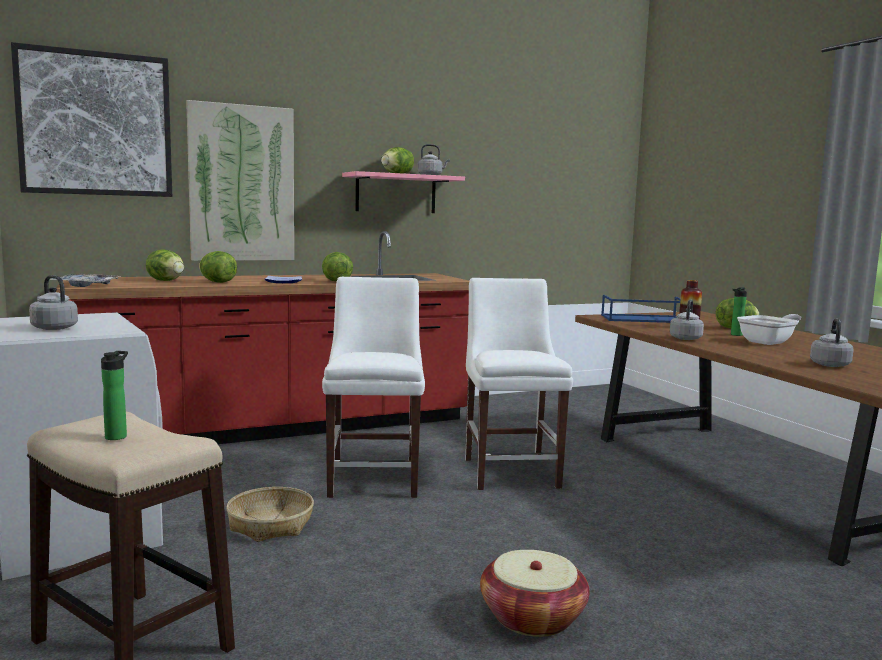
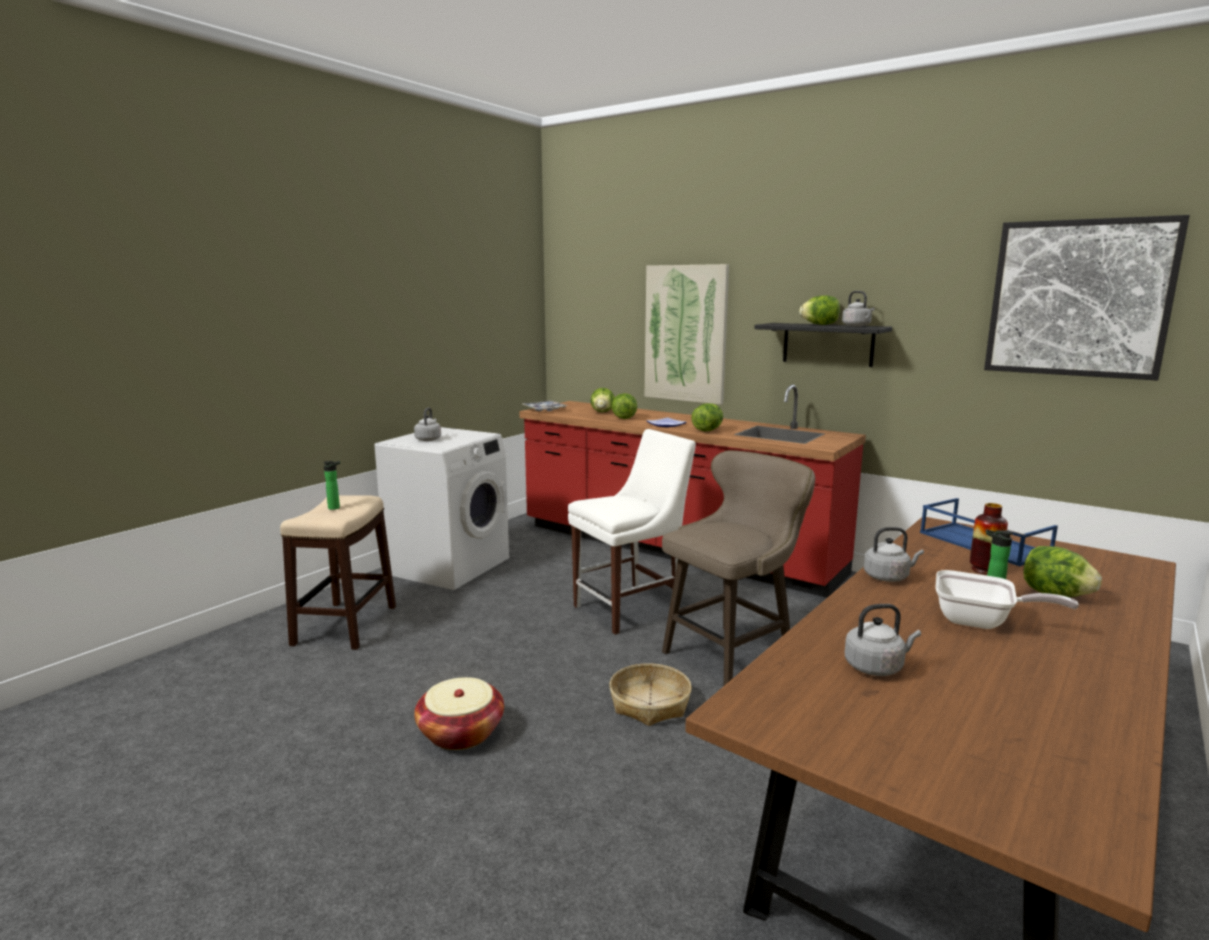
camera: 60 degrees right, 5 degrees up
(96, 124) = (594, 289): picture -> picture (1078, 298)
(271, 524) = (511, 605): basket -> basket (650, 704)
(396, 193) = (828, 344): pink shelf -> black shelf
(510, 470) = (731, 654): white chair -> beige stool

